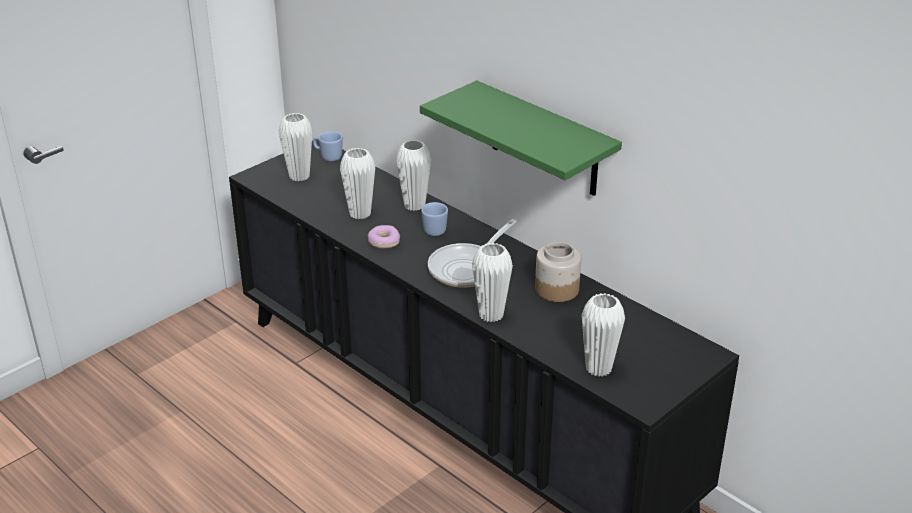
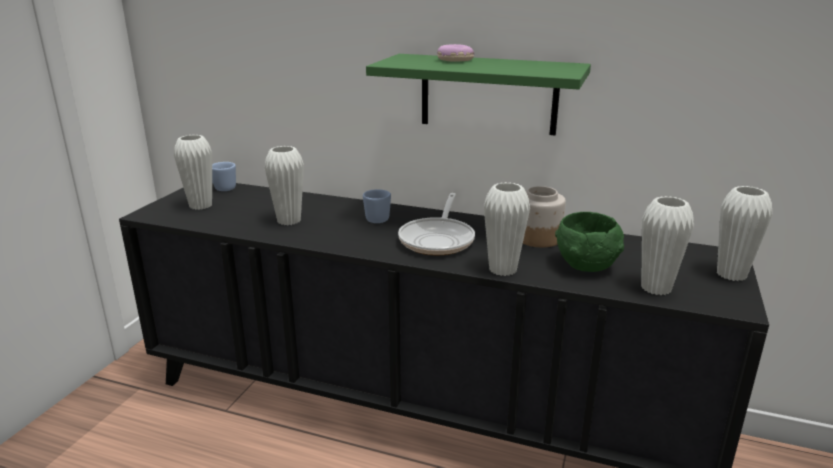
camera: 25 degrees left, 10 degrees down
(383, 242) = (333, 236): donut -> donut (454, 60)
(414, 205) = (339, 206): white vase -> white vase (731, 274)
(566, 330) = (586, 265): none -> green bowl

